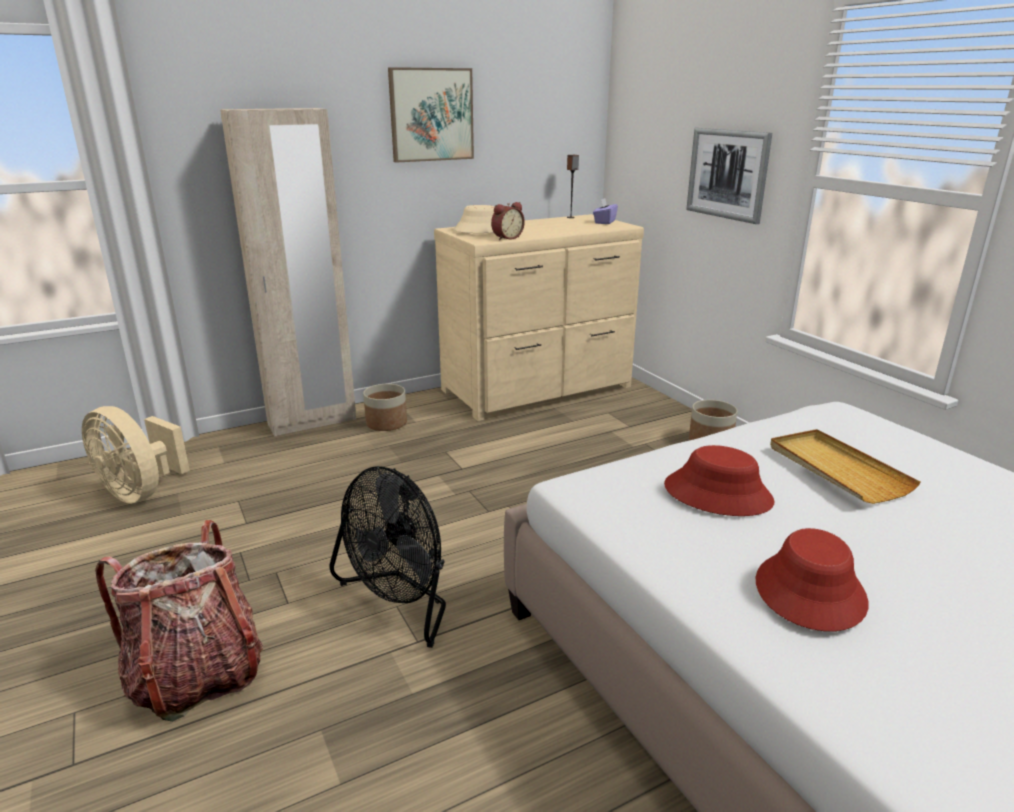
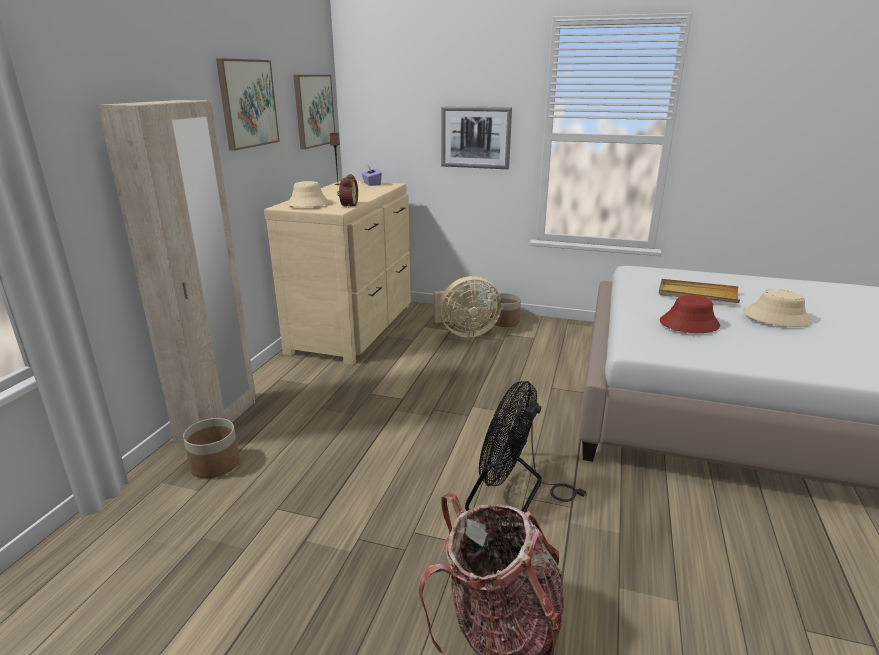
camera: 45 degrees left, 0 degrees up
(140, 492) = (158, 559): beige fan -> beige fan (465, 333)
(387, 423) = (287, 394): planter -> planter (215, 464)
(402, 597) = (517, 491): black fan -> black fan turned 120 degrees clockwise
(552, 127) = (313, 110): none -> picture
(809, 591) = (797, 346): red hat -> none
(892, 548) = (776, 317): none -> beige hat

